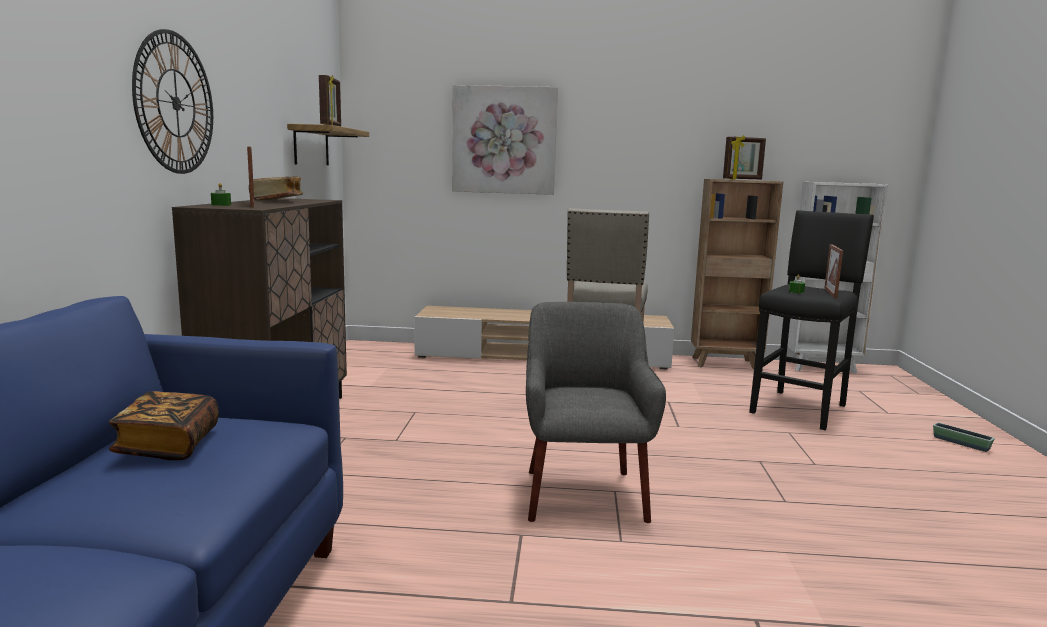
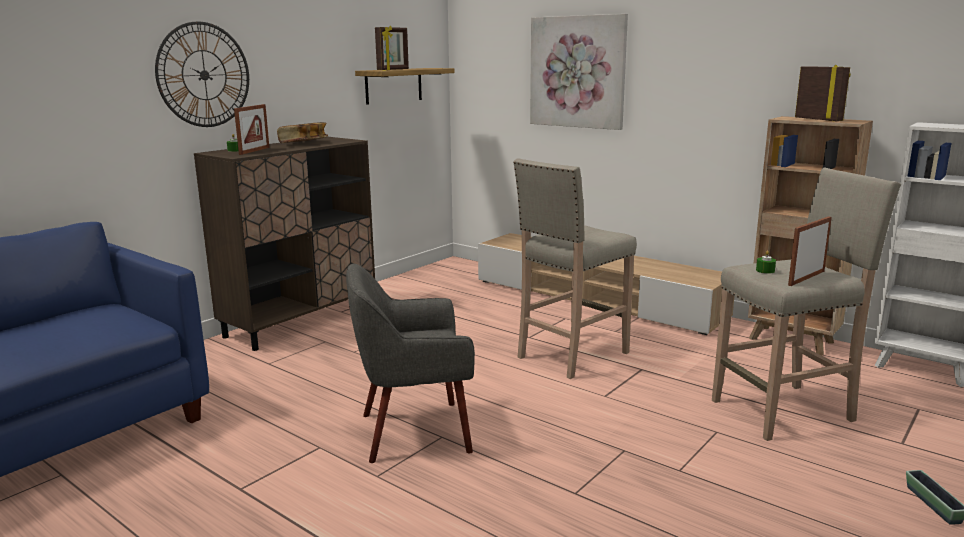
camera: 35 degrees right, 5 degrees up
(168, 445) = (63, 323): book -> none
(583, 494) = (413, 431): grey armchair -> grey armchair turned 135 degrees counterclockwise
(742, 179) = (818, 119): picture frame -> picture frame turned 135 degrees counterclockwise
(800, 408) = (785, 410): black stool -> beige stool

